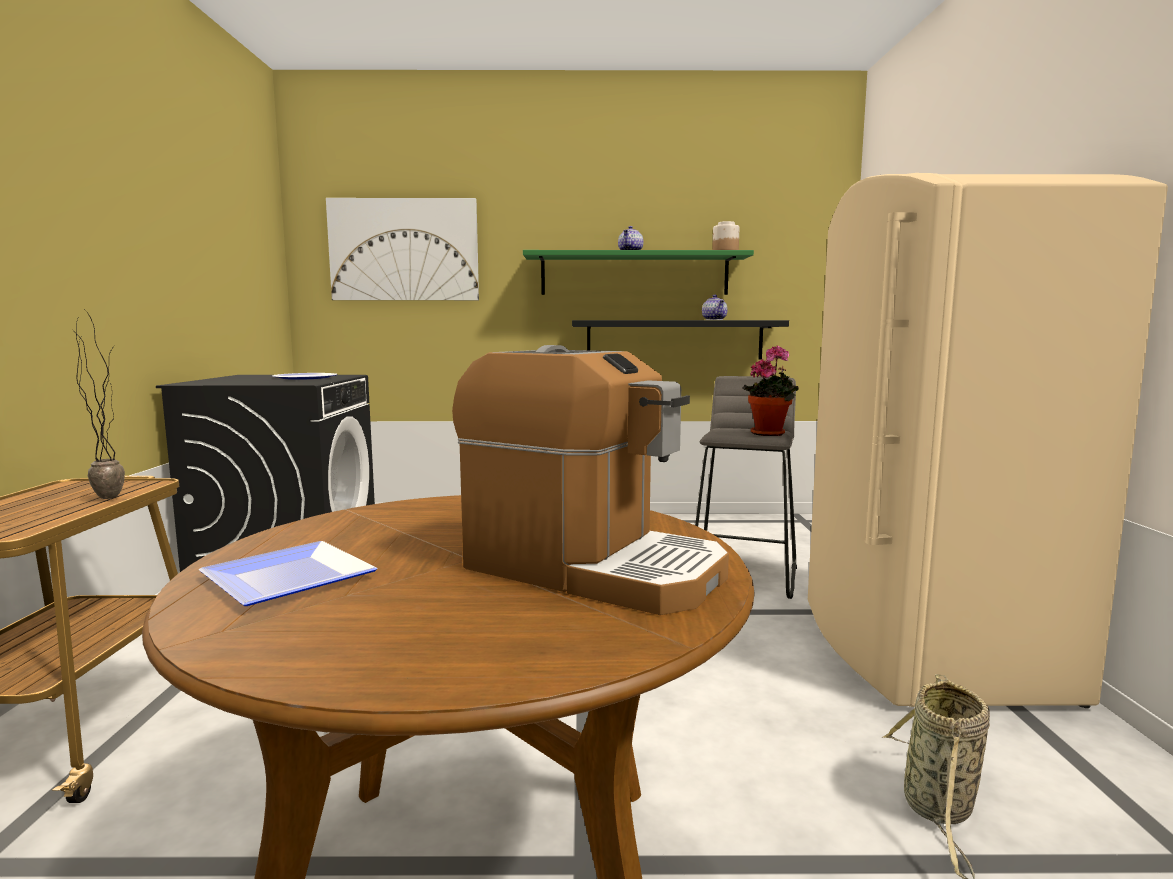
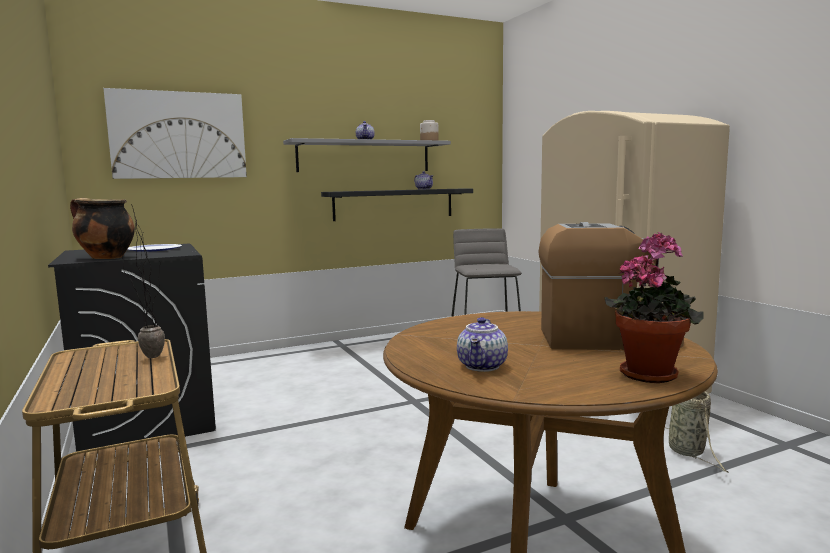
camera: 25 degrees left, 0 degrees up
(226, 382) = (105, 258): none -> cooking pot
(295, 578) = (483, 366): plate -> teapot
(634, 274) = (364, 156): green shelf -> grey shelf
(770, 433) = (502, 266): potted plant -> potted plant (650, 373)

